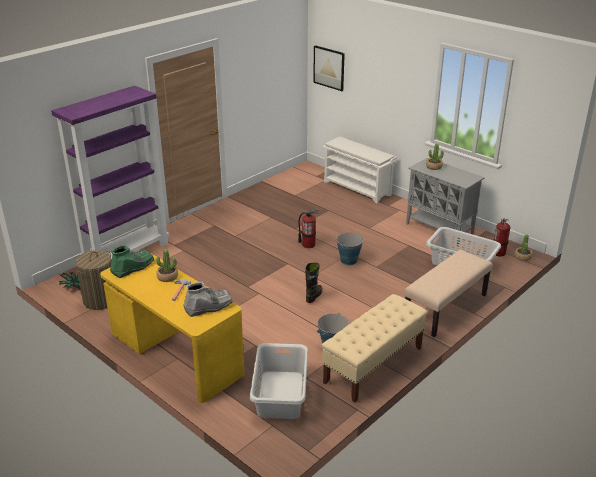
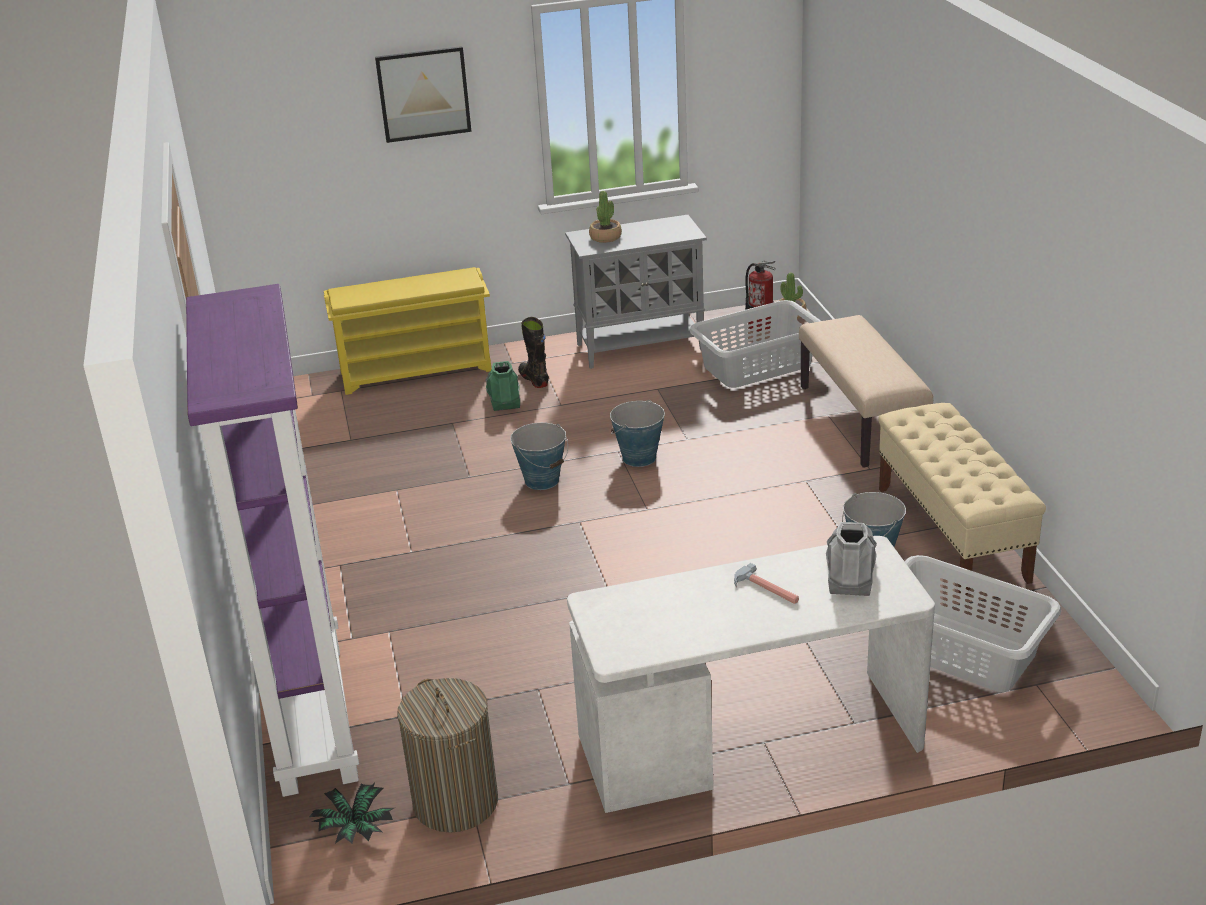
camera: 55 degrees left, 0 degrees up
(132, 267) = (622, 625): green boot -> green boot (504, 395)
(167, 277) = (701, 590): potted plant -> none
(175, 354) = (749, 742): yellow desk -> white desk
(308, 244) = (542, 480): fire extinguisher -> bucket
(314, 296) = (711, 527): black boot -> black boot (534, 379)
(329, 68) = (259, 154): picture -> picture (423, 94)
(358, 188) = (417, 370): white shoe rack -> yellow shoe rack

